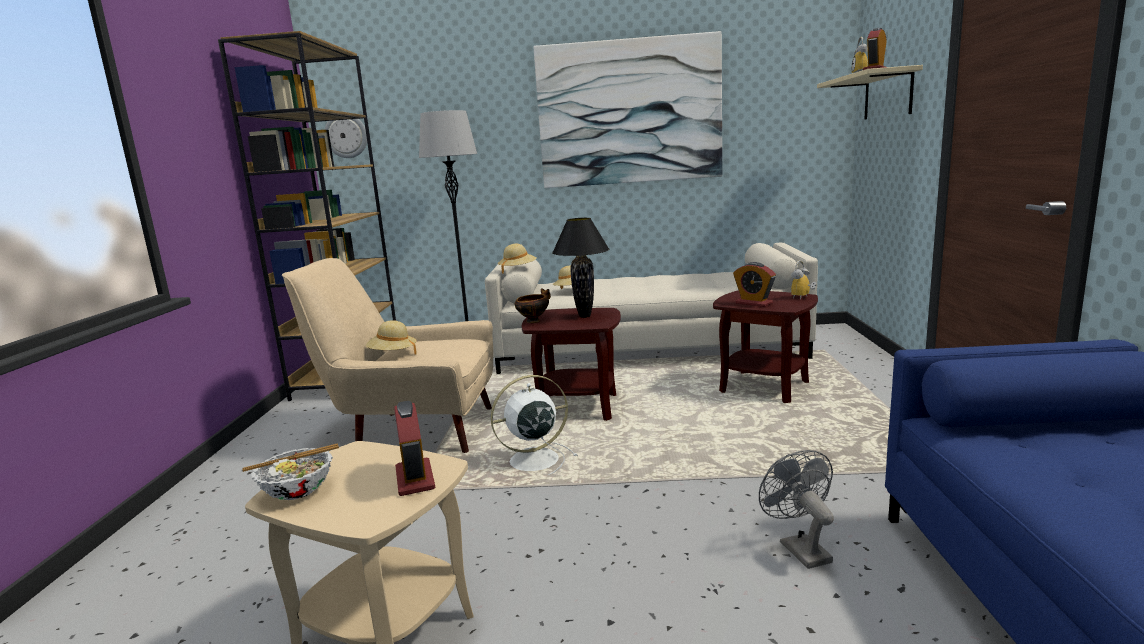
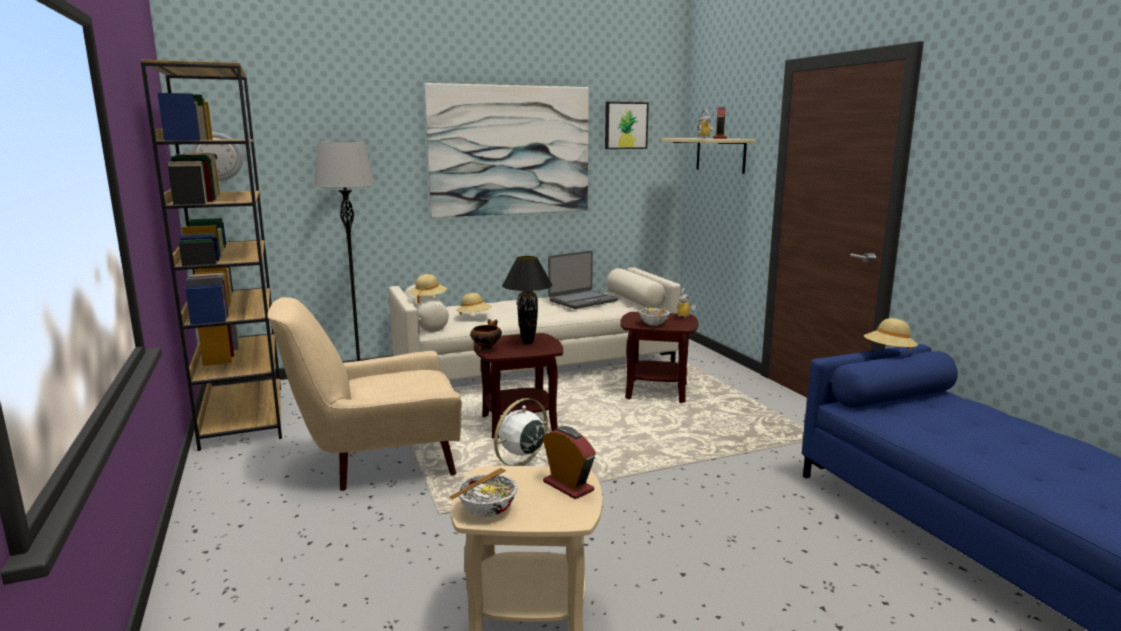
camera: 25 degrees left, 0 degrees up
(392, 354) = (368, 390): beige hat -> beige hat (889, 352)
(704, 278) = (582, 301): none -> laptop
(753, 303) = (654, 324): alarm clock -> bowl
(771, 73) = (625, 125): none -> picture
(799, 548) = (764, 504): grey fan -> none

